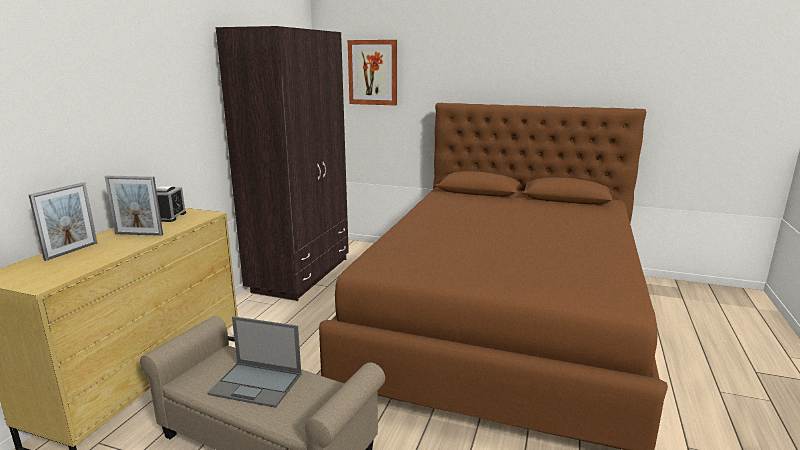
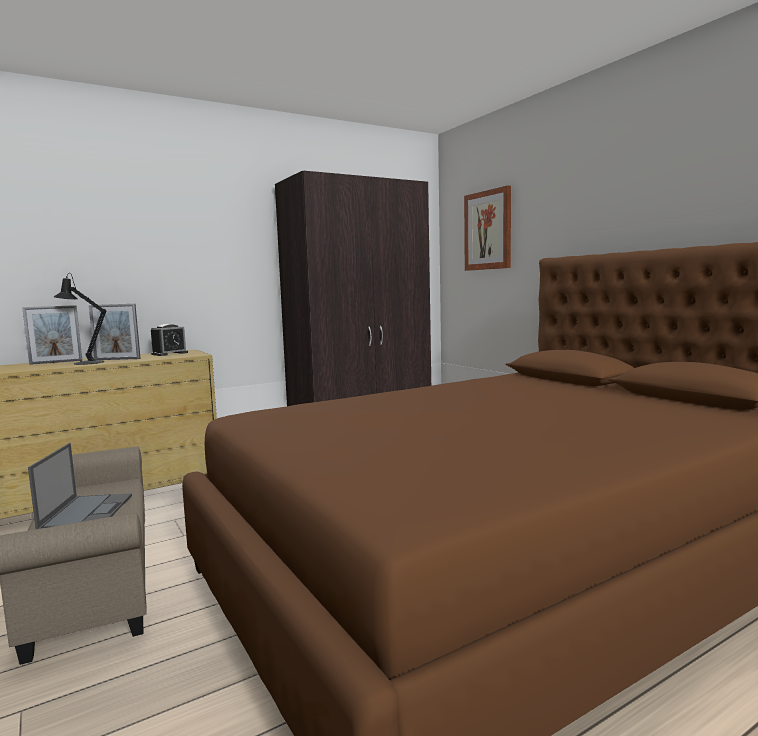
camera: 40 degrees right, 10 degrees down
(118, 245) = (85, 362): none -> black table lamp
(139, 234) = (117, 359): picture frame -> picture frame turned 45 degrees counterclockwise
(257, 384) = (87, 512): laptop -> laptop turned 150 degrees counterclockwise

